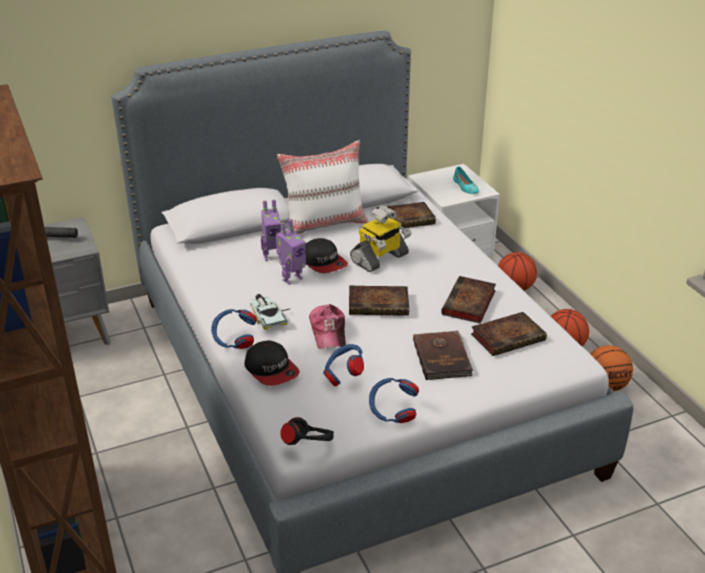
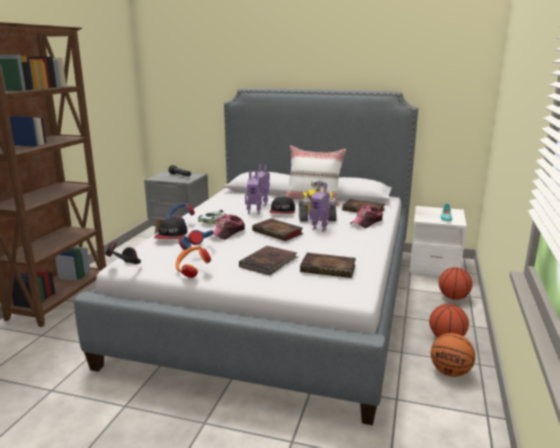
camera: 40 degrees right, 15 degrees down
(392, 413) = (192, 272): blue headphones -> orange headphones
(409, 276) = (319, 229): none -> toy robot
(439, 242) = (366, 222): none -> cap
(469, 304) = (333, 248): book -> none

